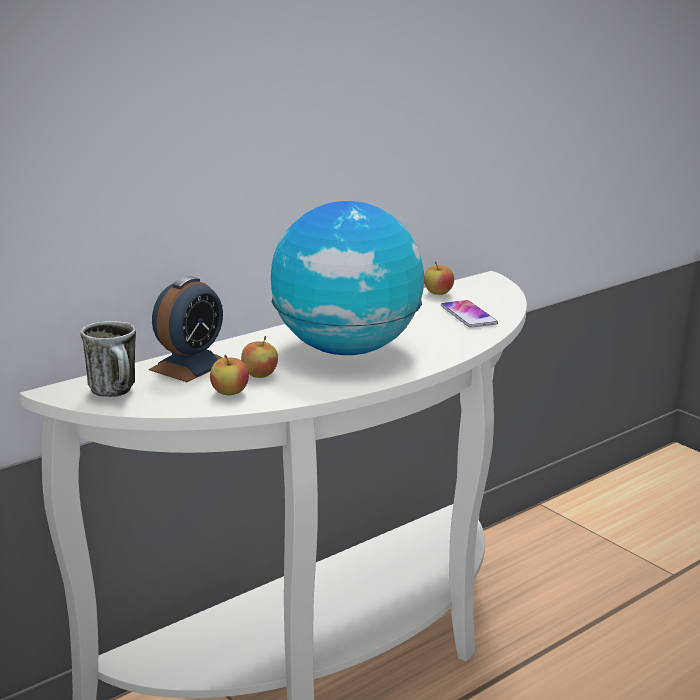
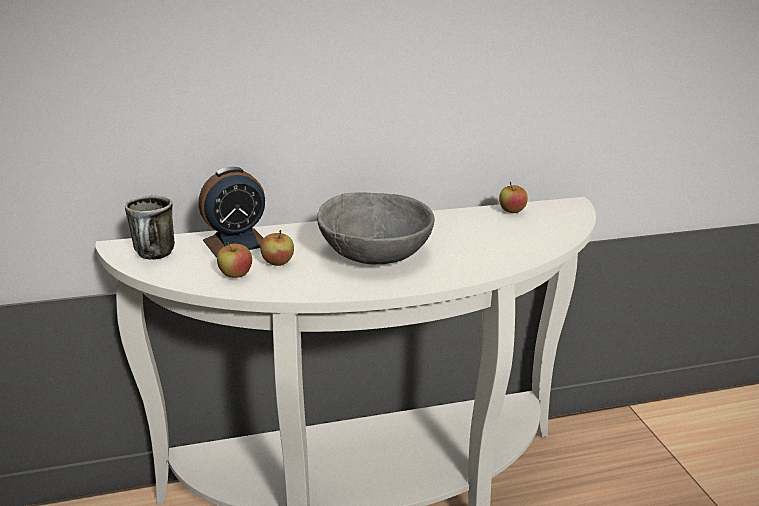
camera: 25 degrees right, 5 degrees up
(346, 349) = (374, 252): globe -> grey bowl
(468, 315) = (518, 238): phone -> none

